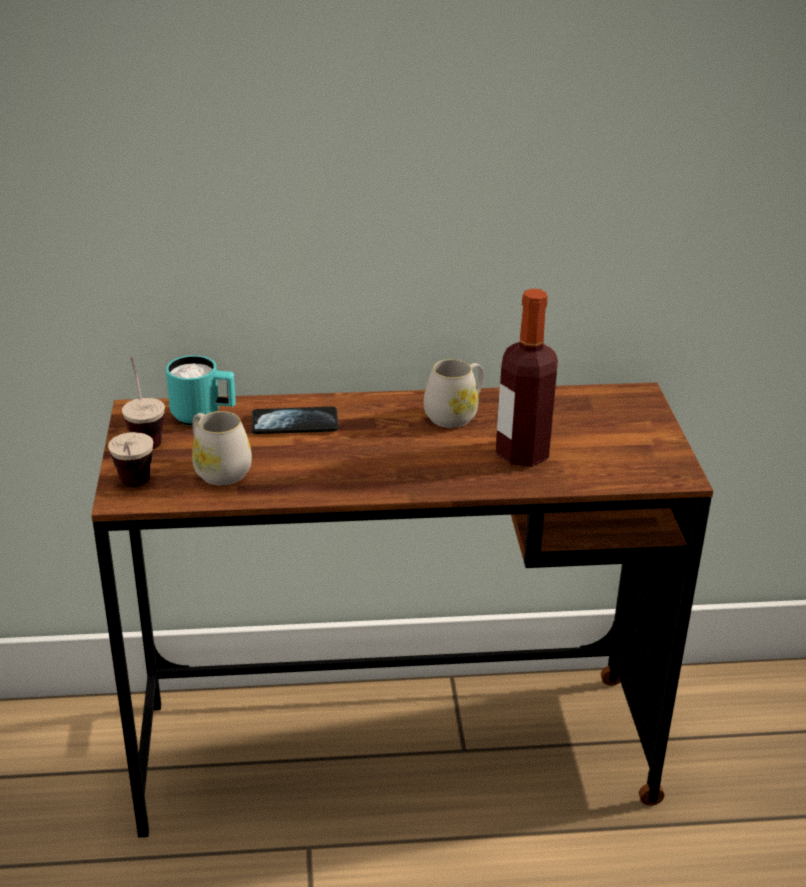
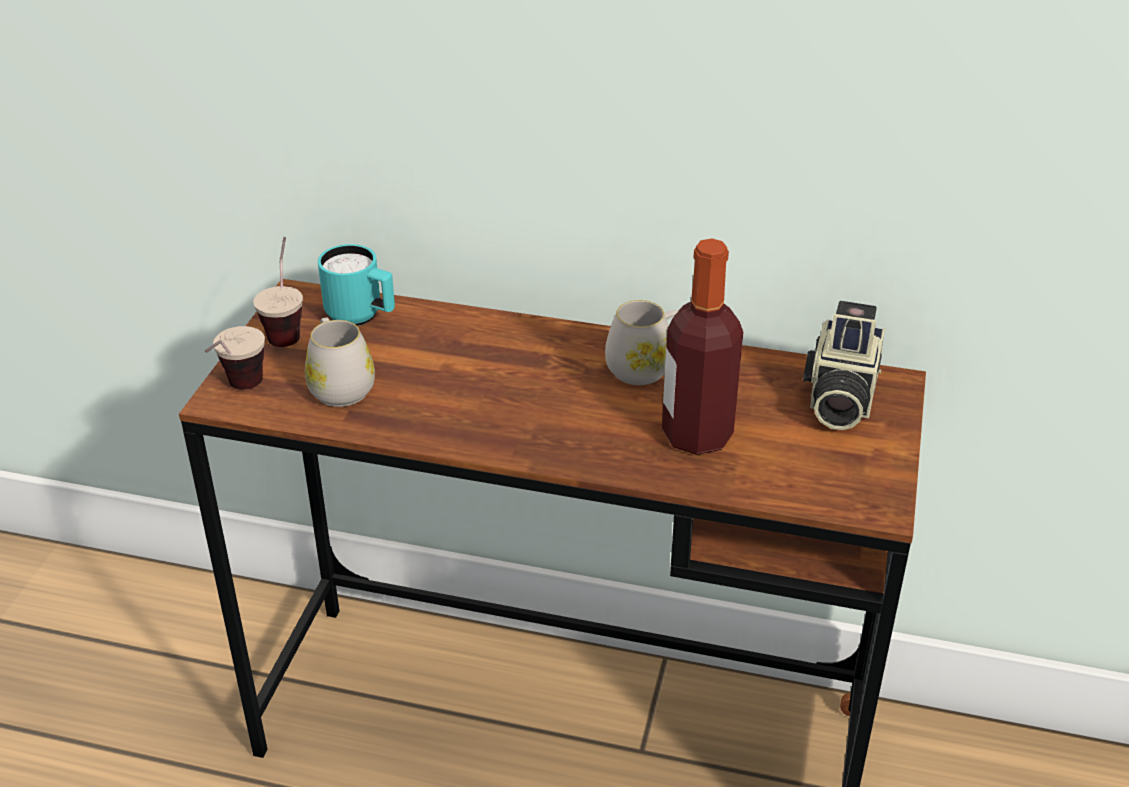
camera: 20 degrees right, 5 degrees up
(294, 423) = (455, 344): phone -> none
(608, 411) = (838, 399): none -> camera

